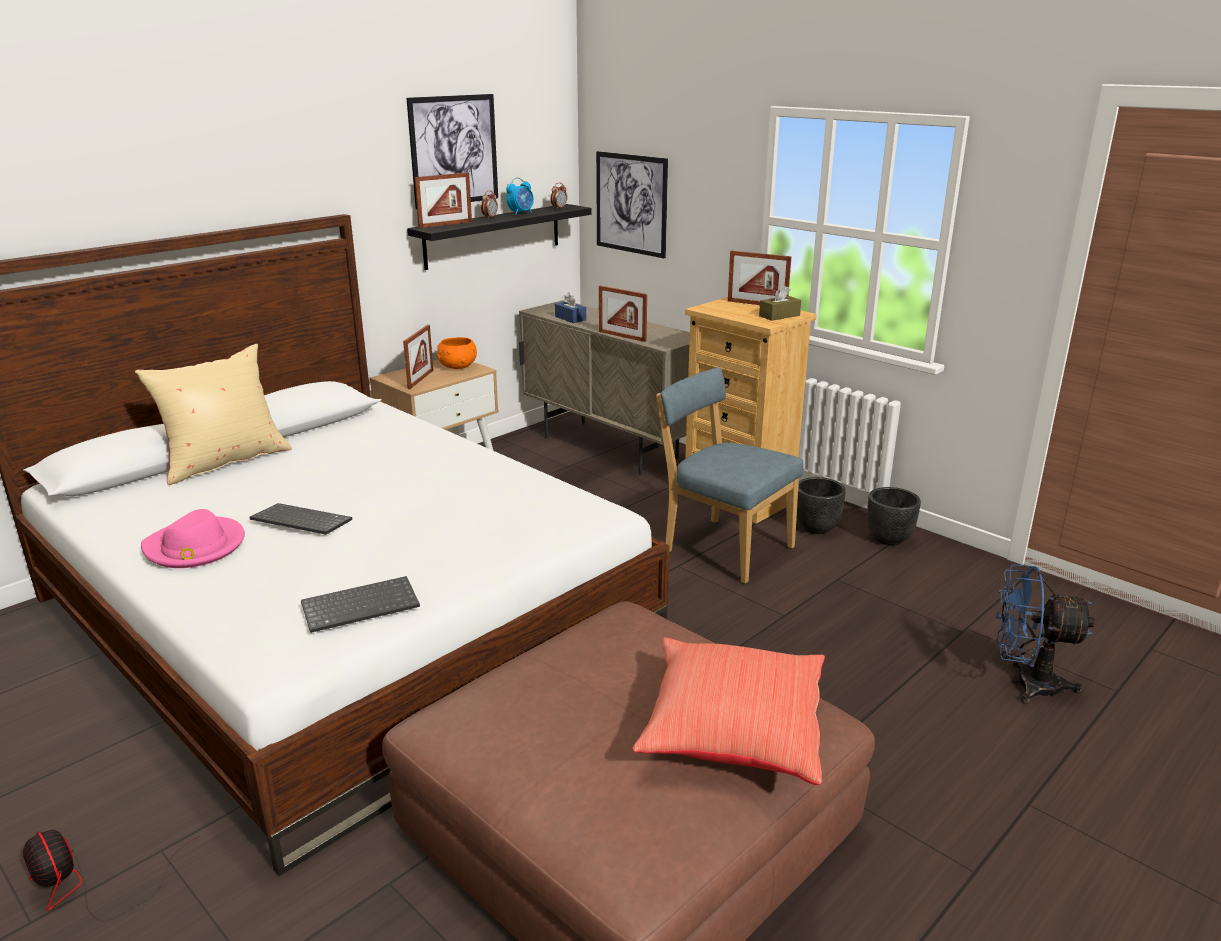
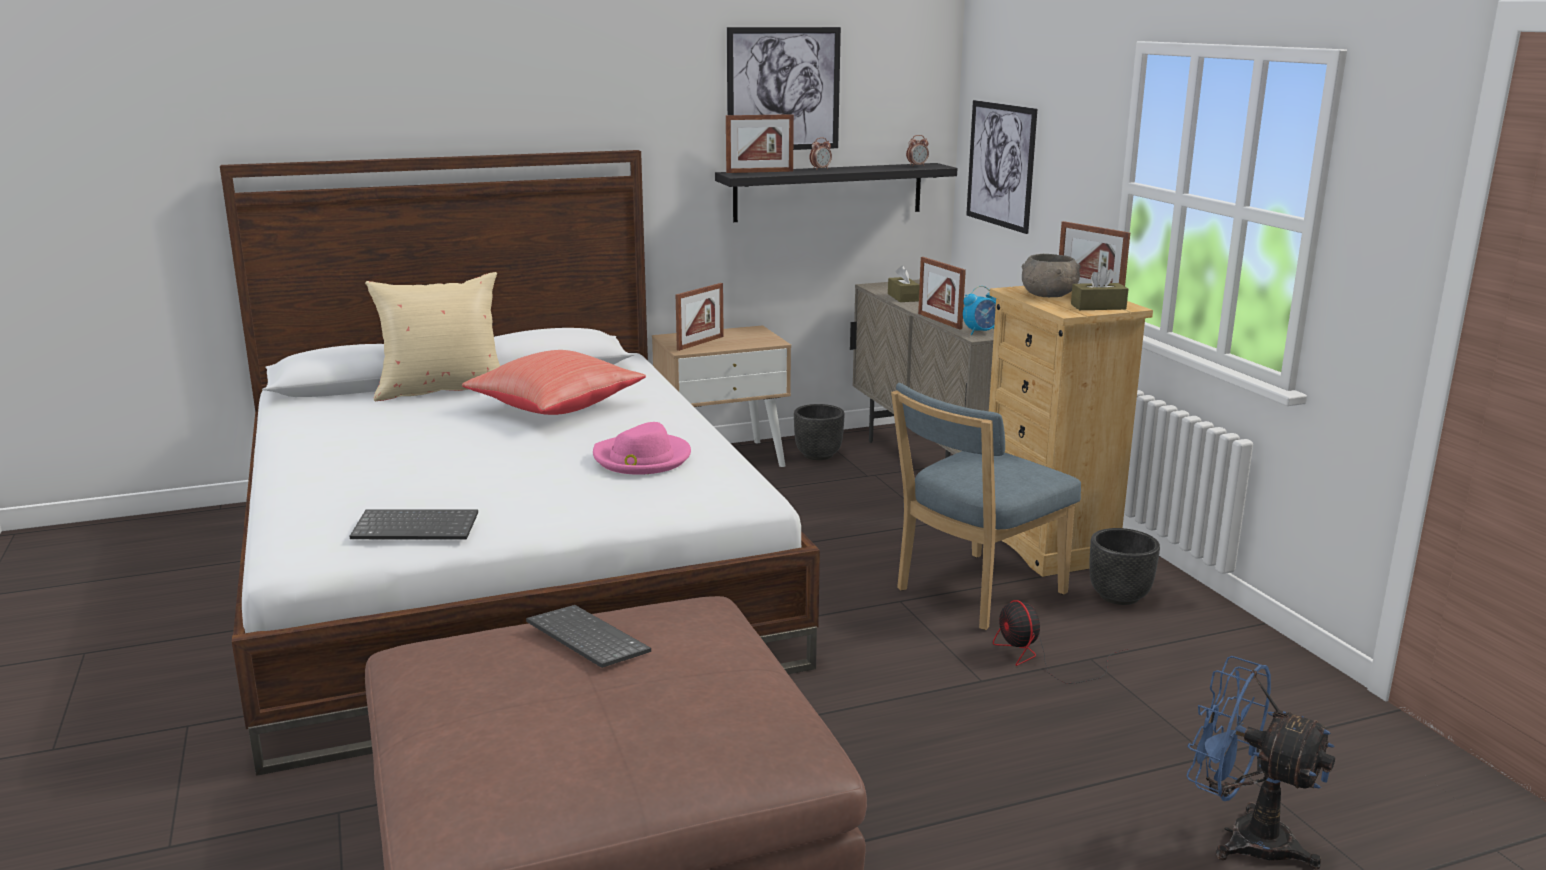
camera: 25 degrees right, 5 degrees down
(88, 886) = (113, 736): fan -> fan (1042, 659)
(195, 547) = (338, 454): pink hat -> pink hat (641, 459)
(299, 522) = (445, 449): keyboard -> keyboard (584, 639)
(457, 366) = (752, 336): orange bowl -> none
(521, 213) = (863, 167): alarm clock -> alarm clock (981, 332)
(570, 318) = (903, 297): blue tissue box -> brown tissue box
(723, 548) = (974, 594): blue chair -> blue chair turned 105 degrees counterclockwise
(731, 733) = (678, 736): red pillow -> red pillow (554, 408)
(734, 310) = (1049, 295): none -> grey bowl
(888, 539) = (1209, 629): black planter -> black planter (817, 455)

